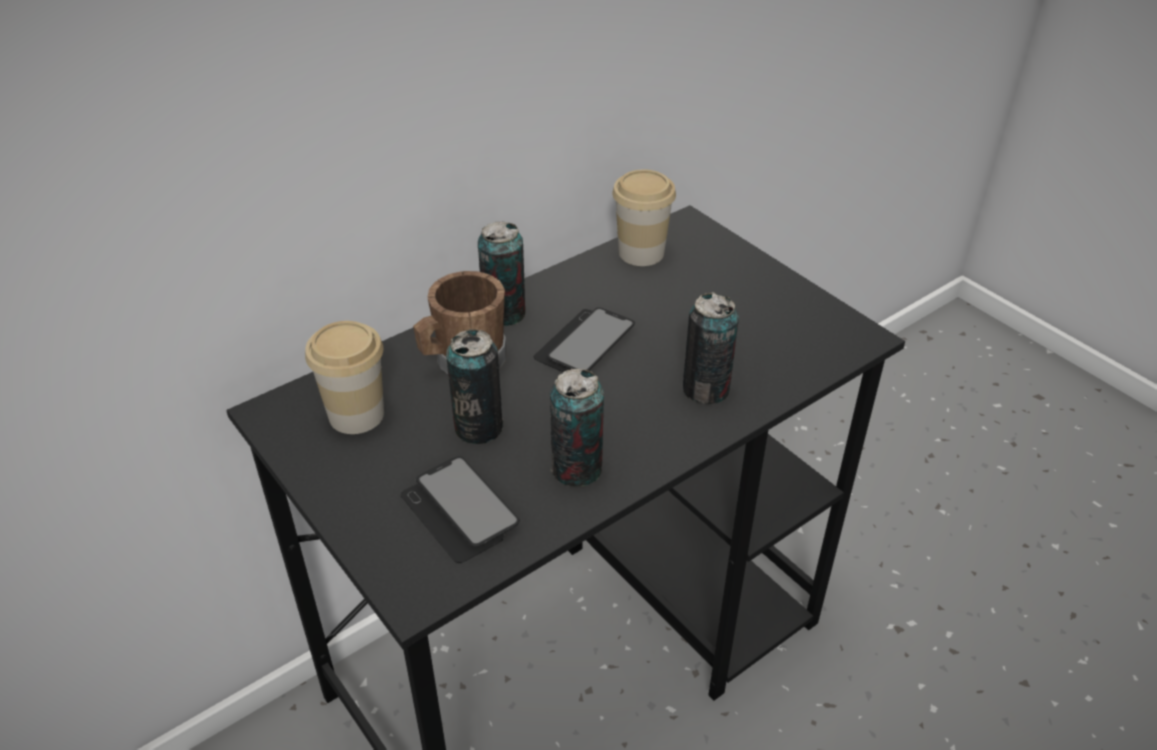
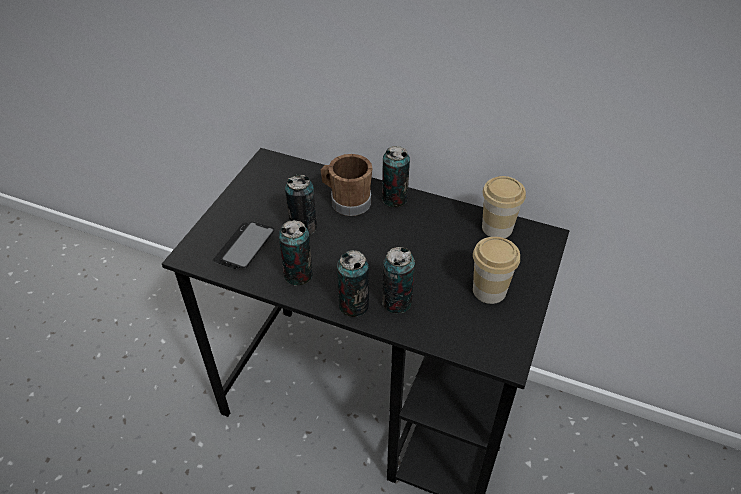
camera: 60 degrees right, 5 degrees up
(356, 415) = (283, 185): cup -> cup (489, 290)
(584, 343) = (395, 238): phone -> none
(682, 433) = (353, 305): none -> can

